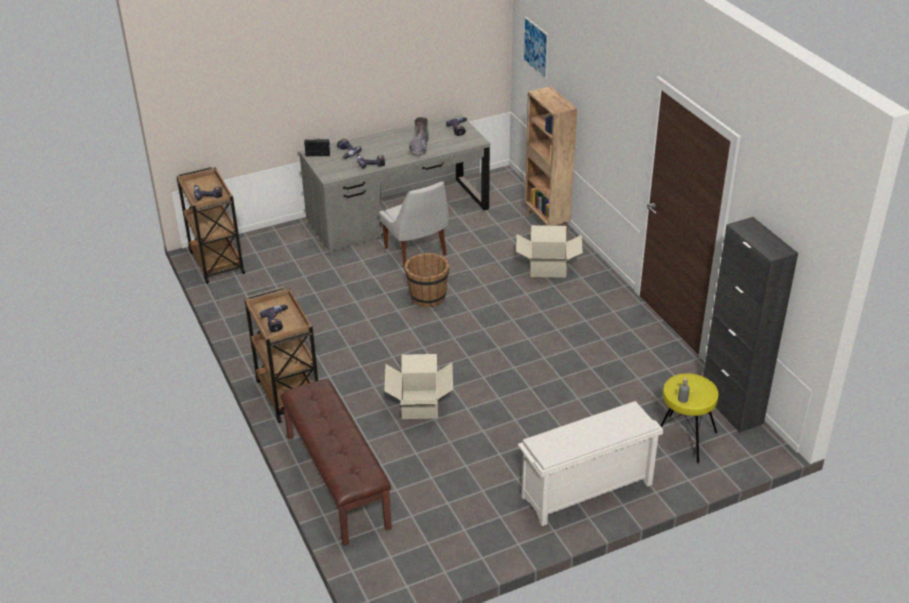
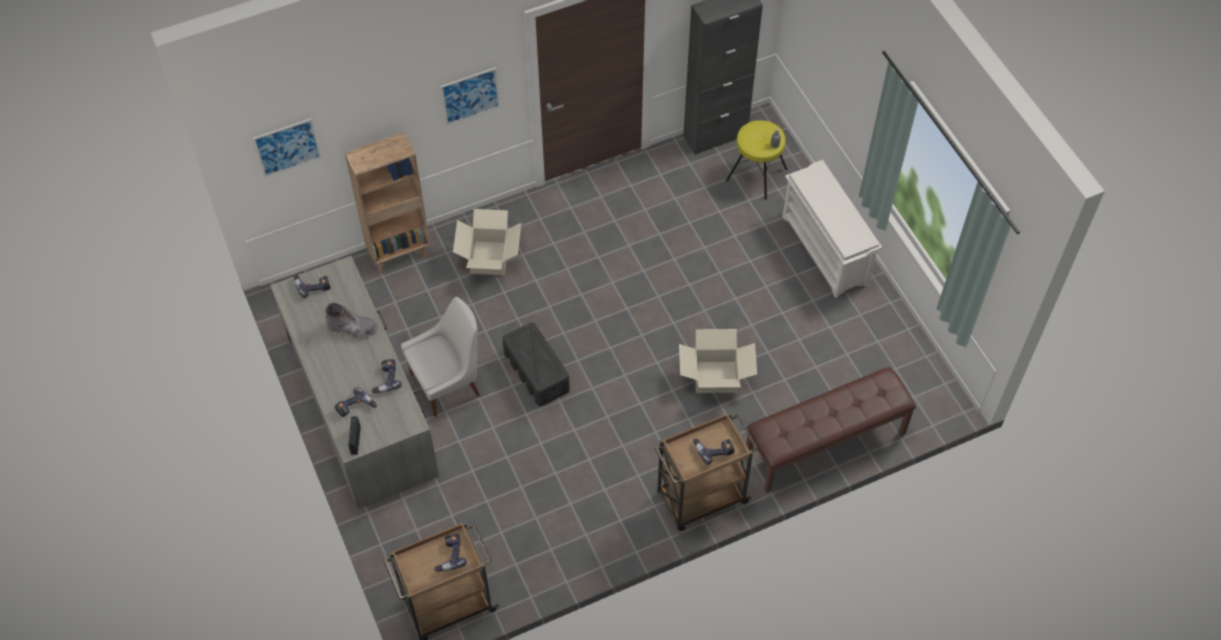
camera: 90 degrees left, 20 degrees up
(427, 297) = (536, 371): brown bucket -> black storage box
(617, 127) = (470, 96): none -> picture

